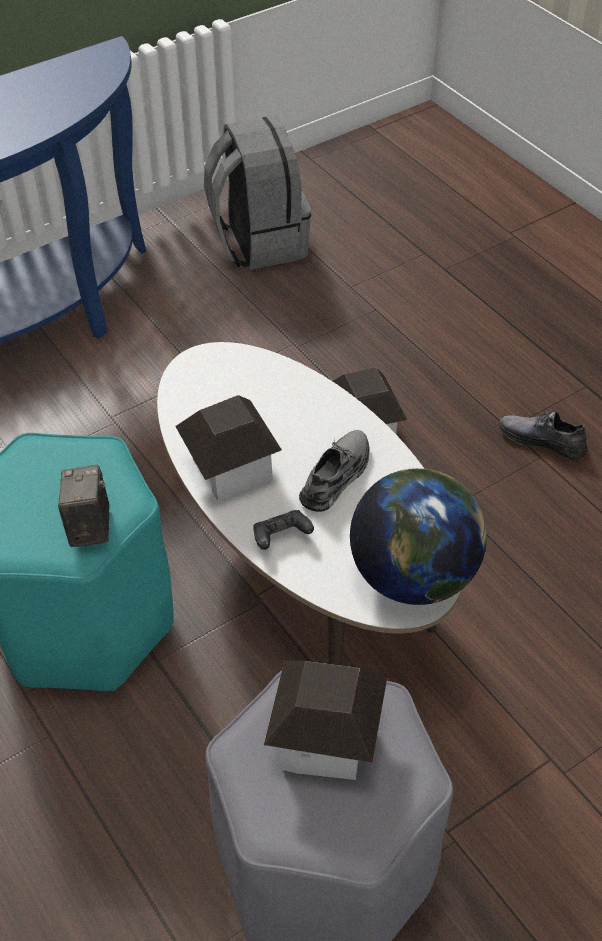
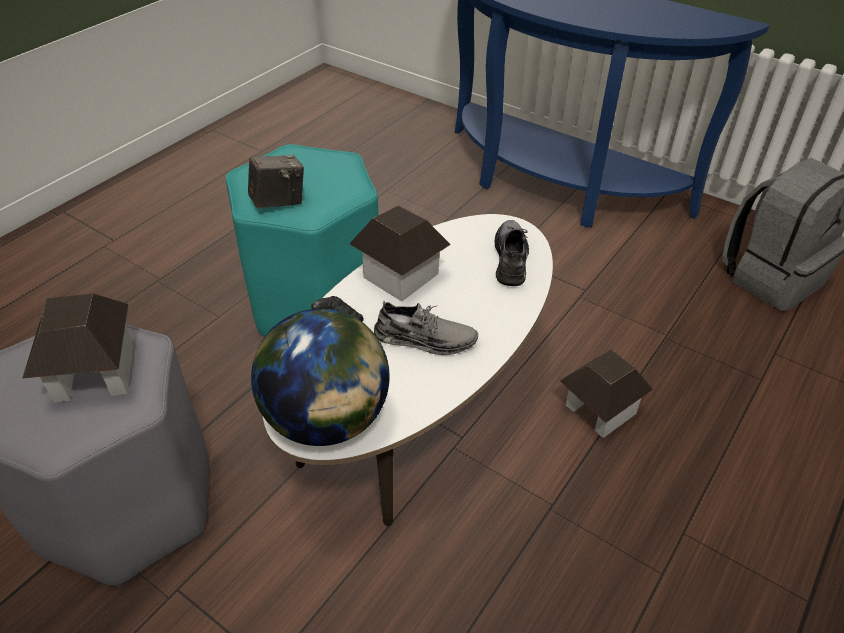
camera: 70 degrees right, 5 degrees down
(542, 440) = (688, 569): grey shoe -> grey shoe (511, 258)

